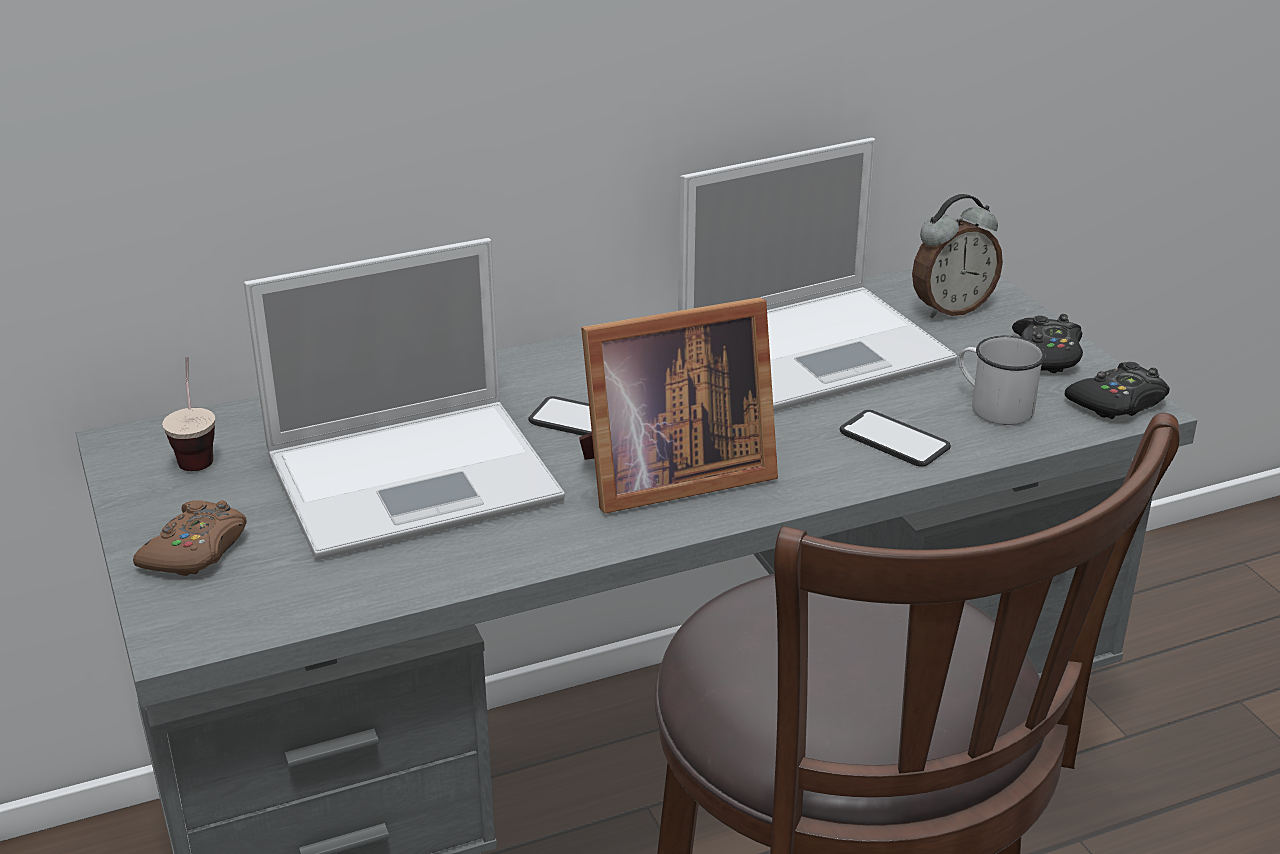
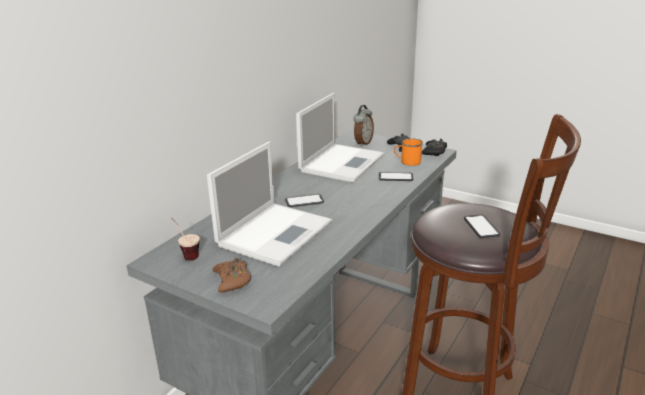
camera: 35 degrees left, 5 degrees down
(667, 476) = (350, 206): picture frame -> none
(845, 672) = (481, 227): none -> phone
(993, 406) = (407, 162): white mug -> orange mug

